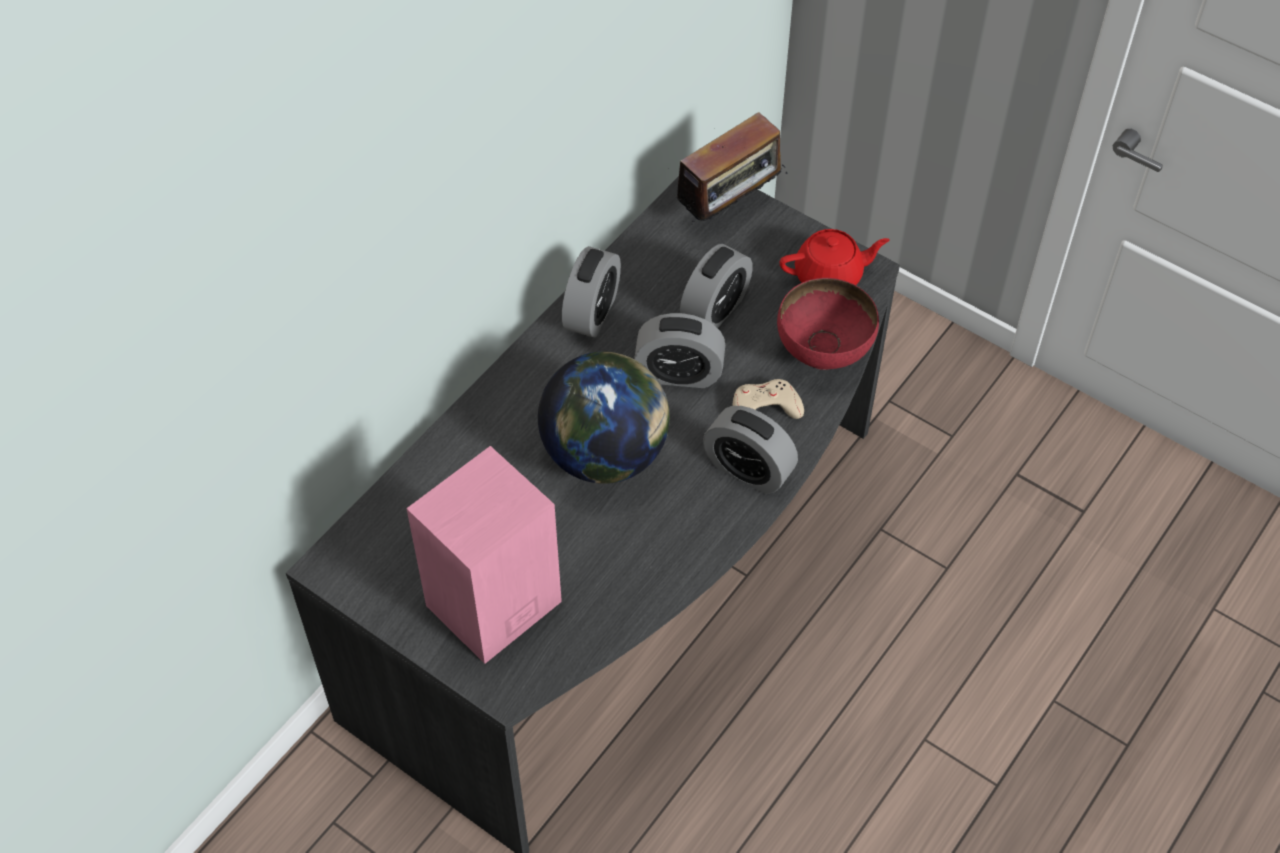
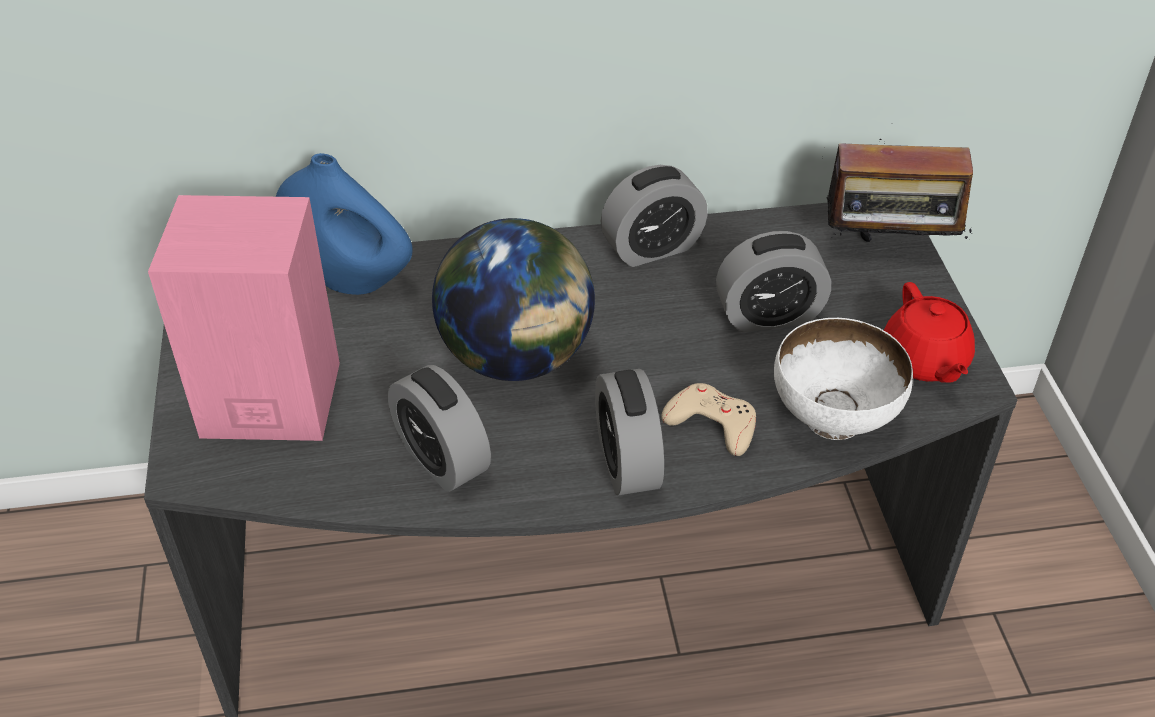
camera: 45 degrees right, 10 degrees down
(429, 484) = (351, 279): none -> blue vase
(679, 373) = (667, 342): alarm clock -> alarm clock (442, 459)
(823, 354) = (832, 419): red bowl -> white bowl
(829, 276) = (924, 361): red teapot -> red teapot turned 45 degrees clockwise

